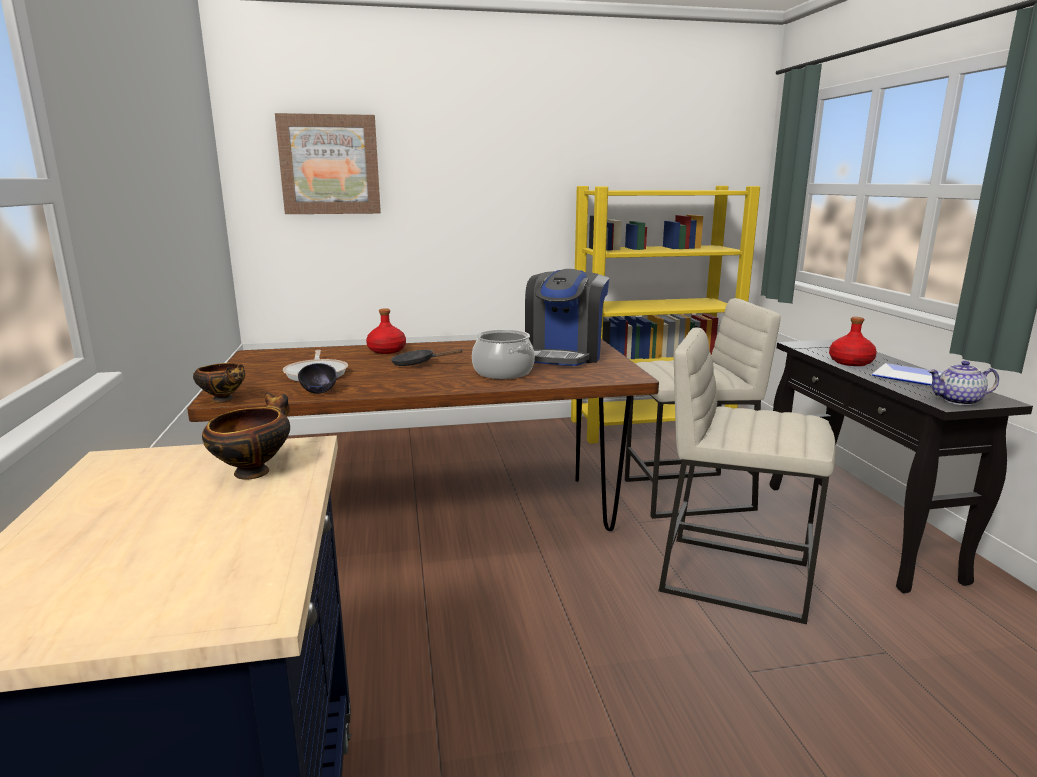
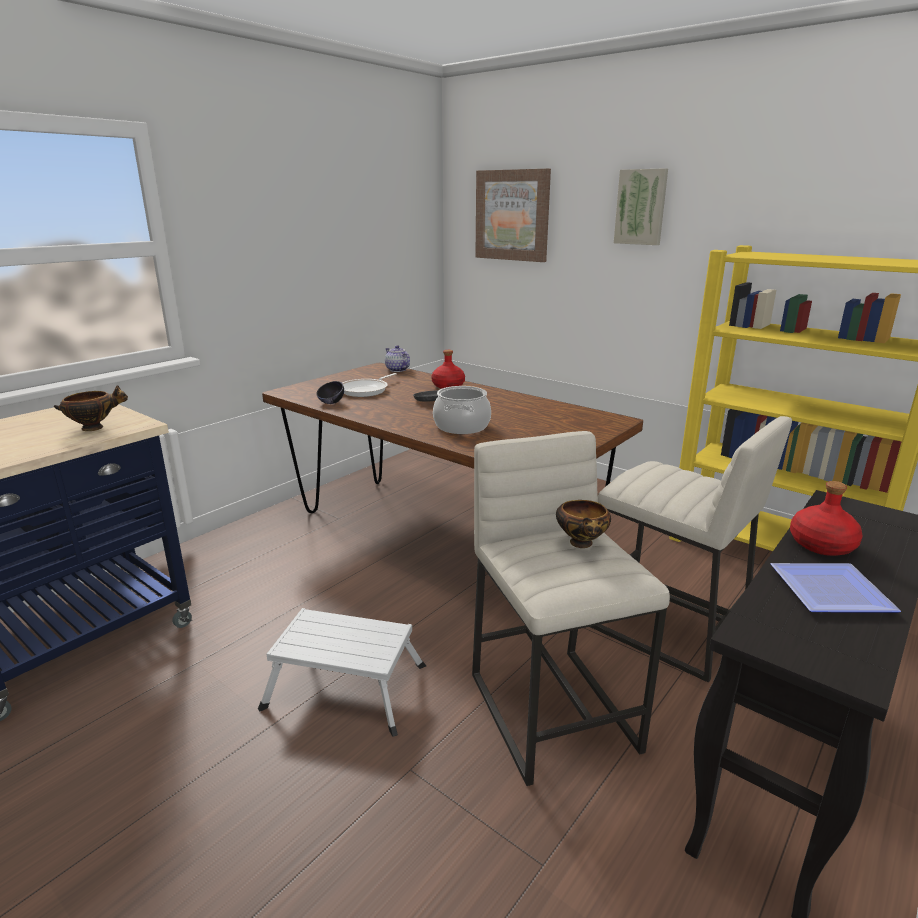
camera: 50 degrees right, 5 degrees up
(224, 400) = (285, 392): bowl -> bowl (582, 544)
(480, 155) = (641, 207): none -> picture
(565, 355) = (551, 428): coffee machine -> none
(605, 663) = (346, 686): none -> white step ladder
(958, 401) = (780, 642): teapot -> teapot (397, 370)

